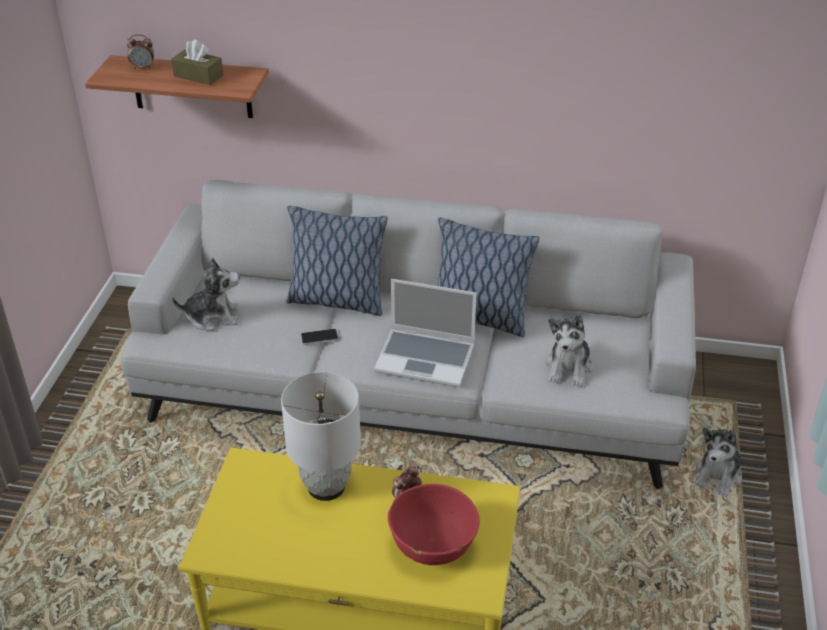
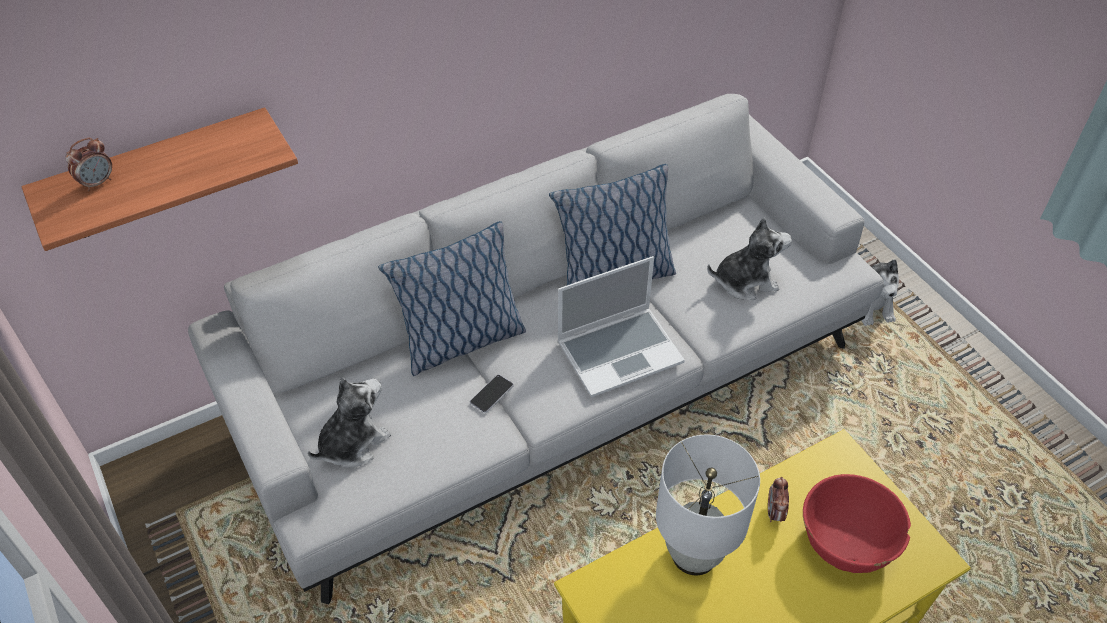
camera: 40 degrees left, 10 degrees up
(198, 76) = (190, 159): brown tissue box -> none
(569, 367) = (745, 281): plush toy -> plush toy turned 75 degrees counterclockwise

